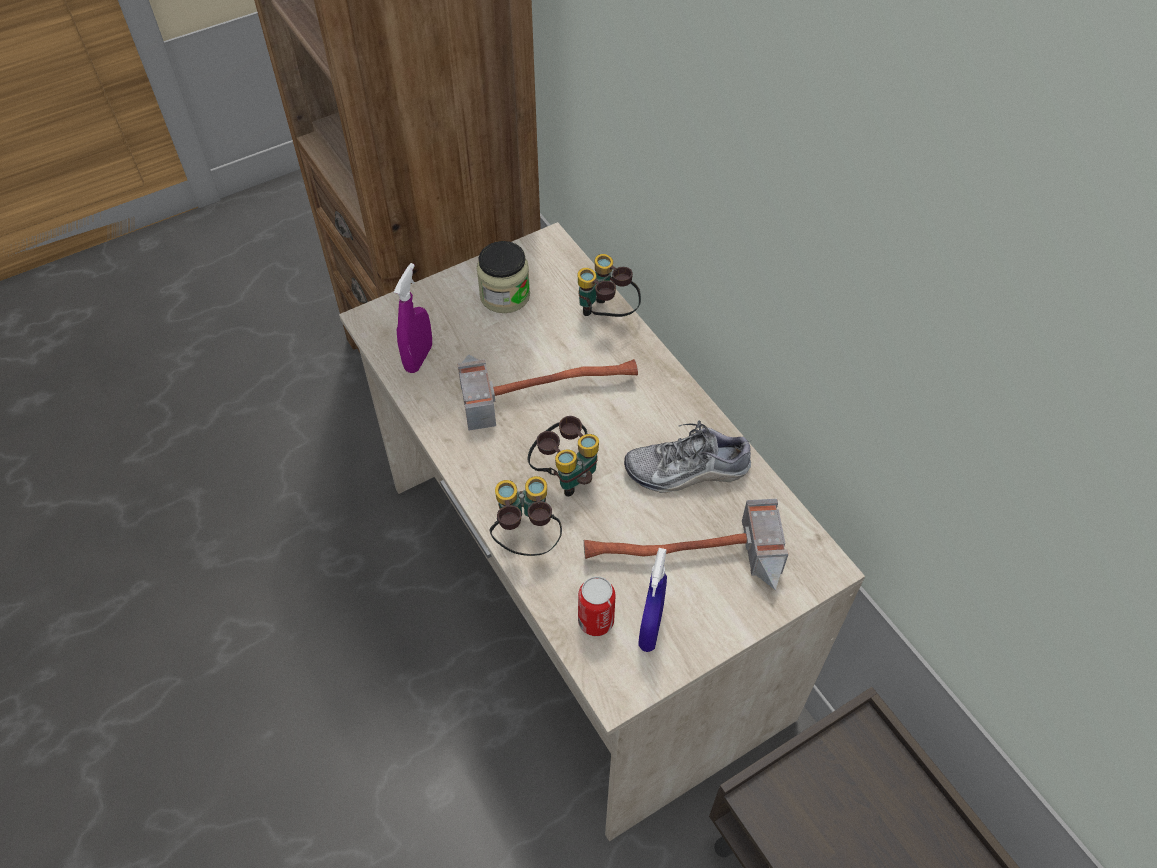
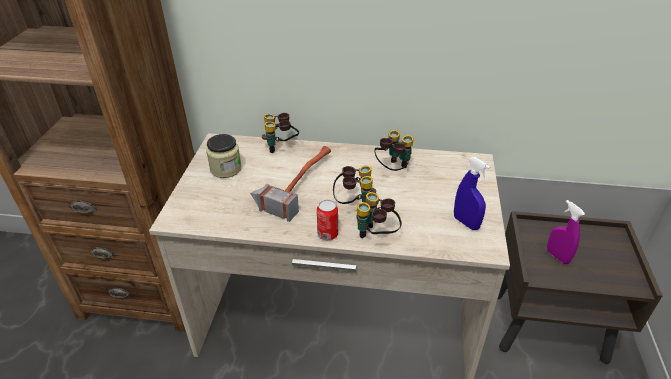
camera: 50 degrees left, 15 degrees down
(418, 358) = (221, 215): purple spray bottle -> purple spray bottle (557, 256)
(596, 621) = (446, 237): can -> can (327, 234)
(682, 563) = (440, 195): hammer -> none
(687, 470) = (393, 169): shoe -> binoculars

